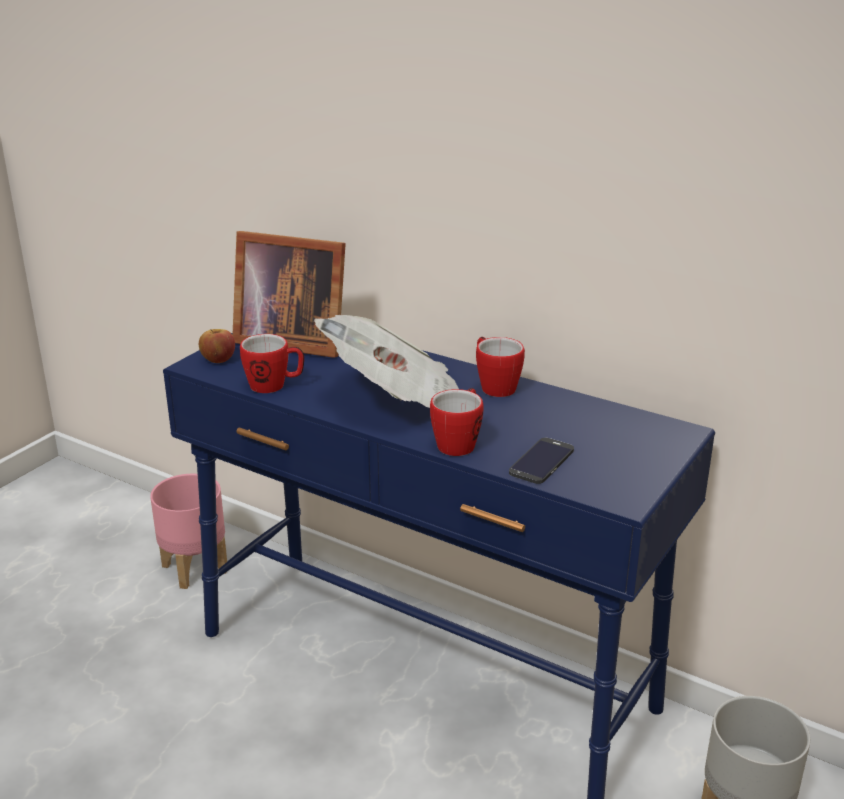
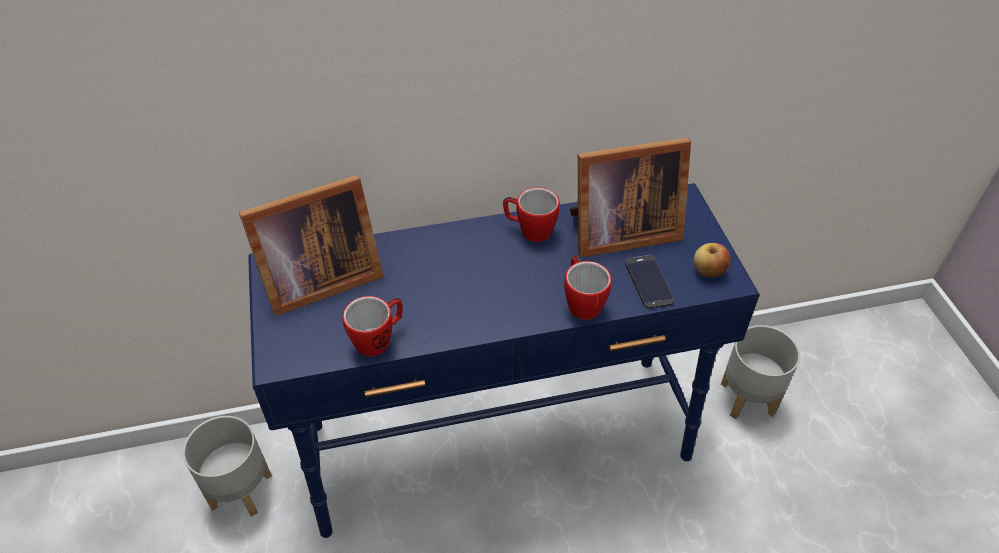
camera: 45 degrees left, 20 degrees up
(196, 567) = (241, 489): pink planter -> grey planter
(218, 360) = (289, 343): apple -> apple (708, 271)
(399, 401) = (489, 289): newspaper -> none
(572, 422) = (618, 232): none -> picture frame

